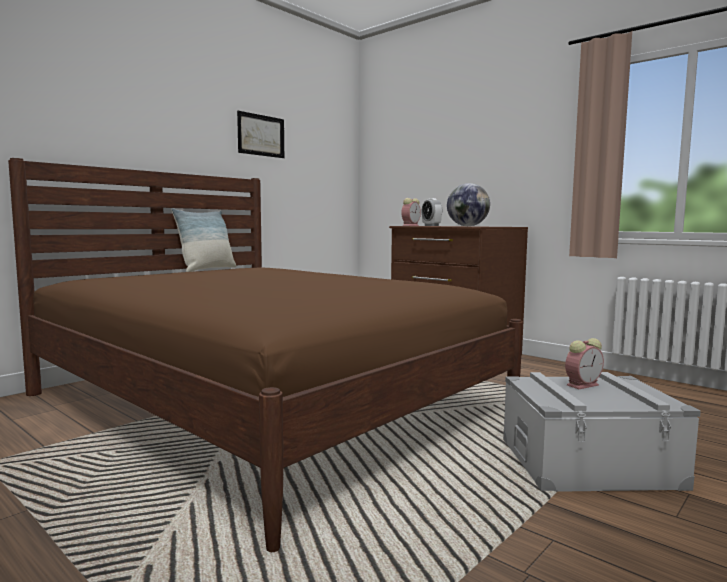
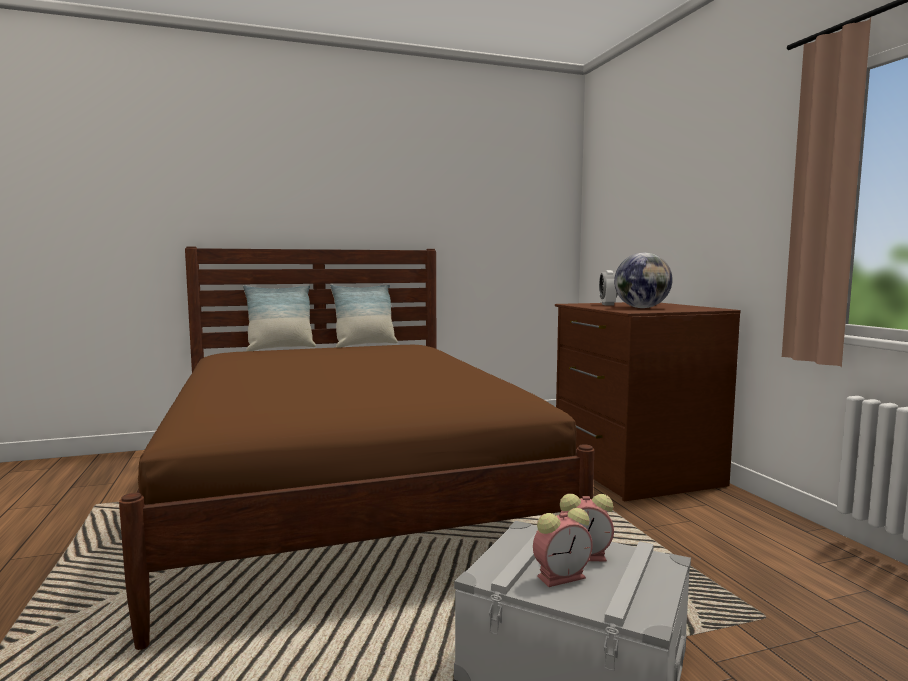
camera: 30 degrees right, 0 degrees up
(127, 275) = (280, 348): none -> pillow
(261, 135) = (444, 201): picture -> none
(410, 225) = (579, 304): alarm clock -> alarm clock (562, 576)

